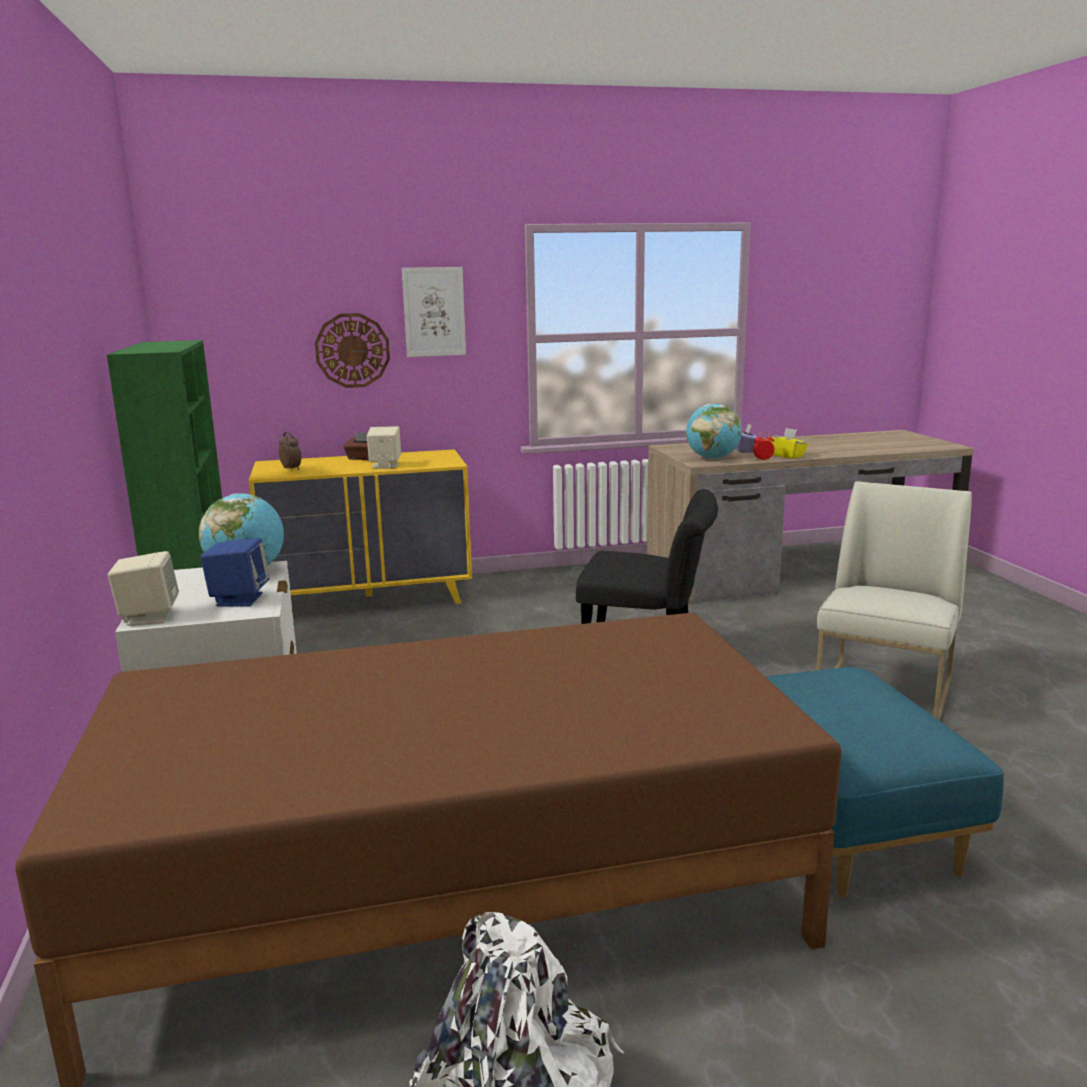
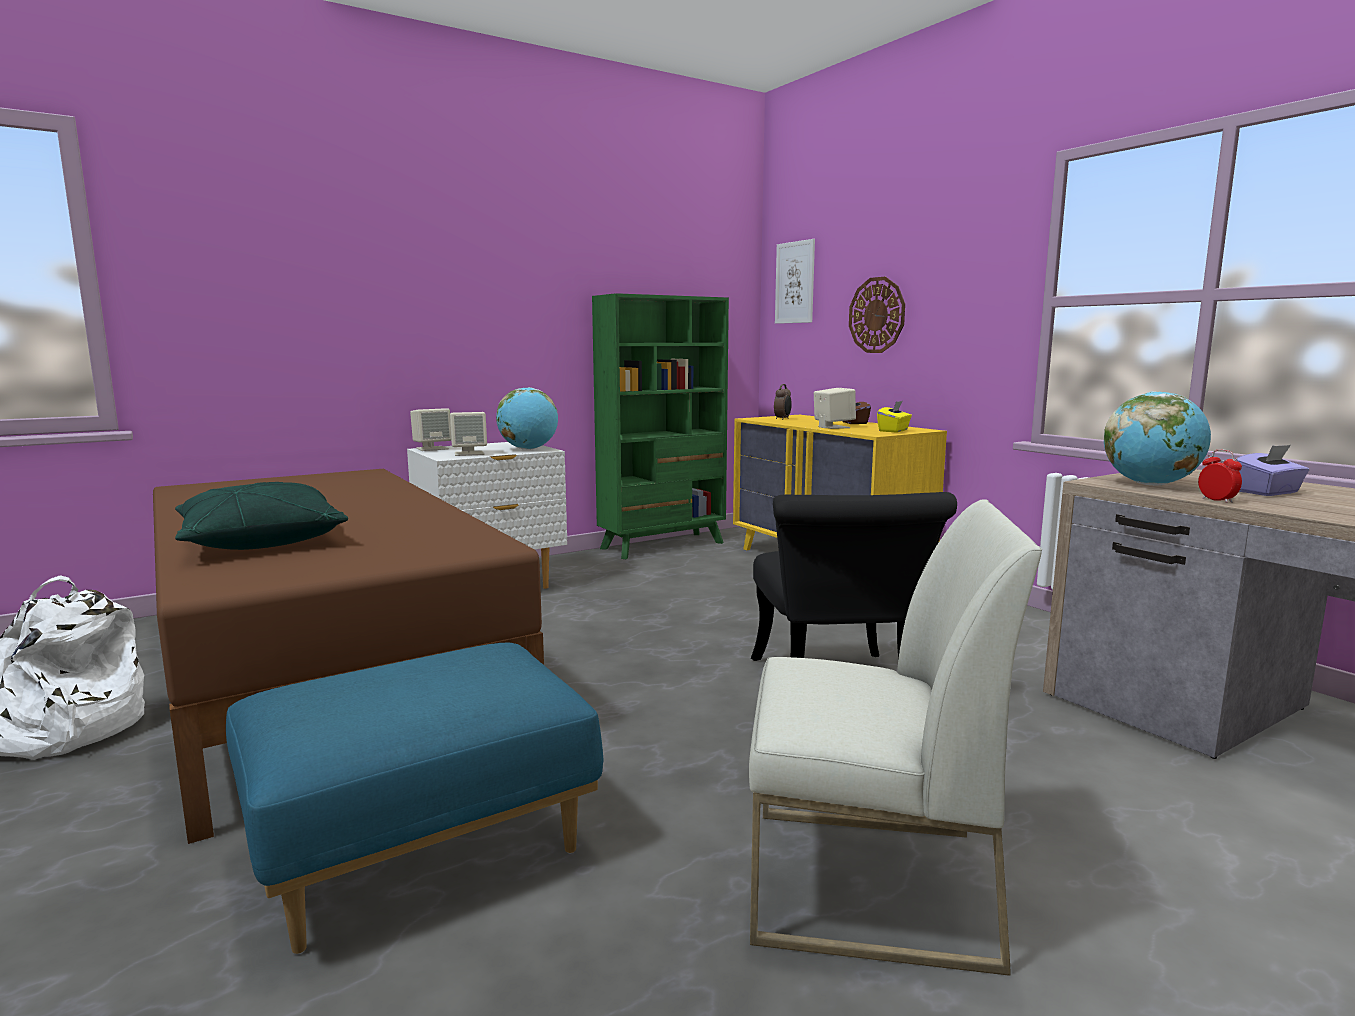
camera: 70 degrees right, 5 degrees down
(239, 599) = (469, 453): blue speaker -> beige speaker
(434, 312) = (948, 272): picture -> picture (795, 282)
(599, 718) = (260, 541): none -> green pillow
(787, 456) = (1293, 508): yellow tissue box -> yellow tissue box (893, 431)

